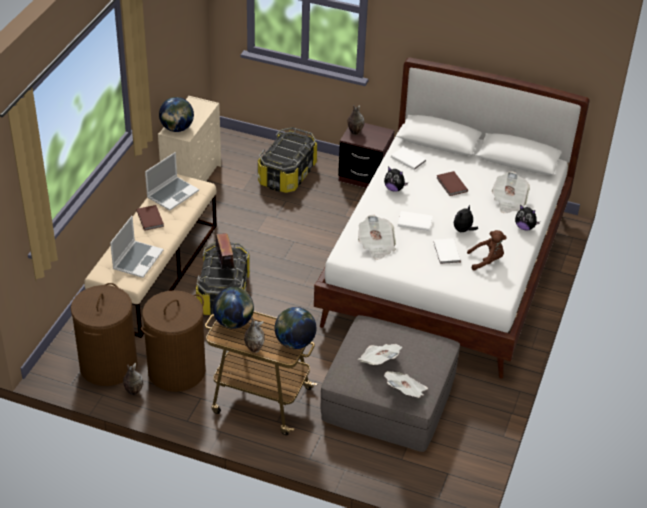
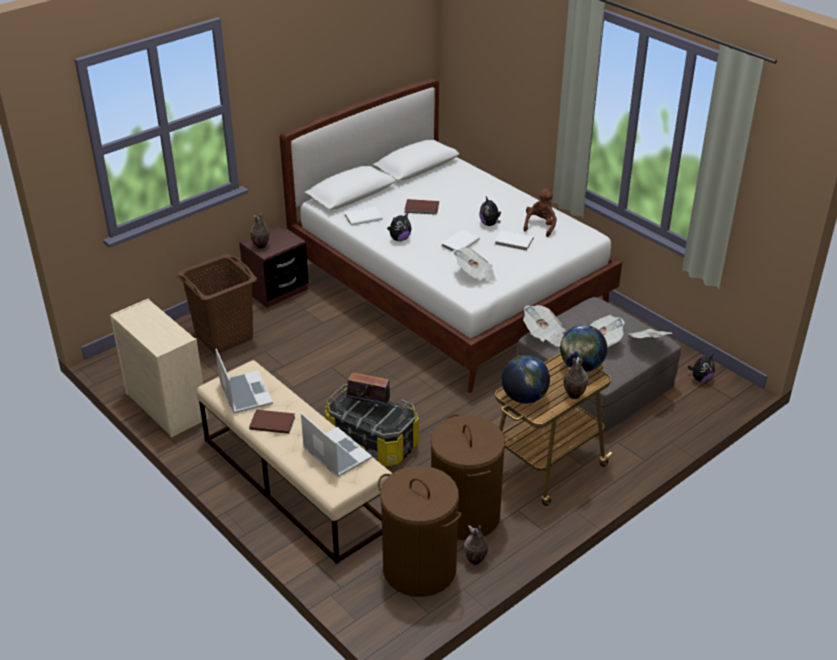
camera: 60 degrees left, 5 degrees down
(177, 128) = (162, 340): globe -> none
(287, 174) = (223, 336): storage box -> brown laundry basket
(509, 201) = (470, 189): newspaper -> newspaper (543, 335)
(525, 227) = (510, 194): plush toy -> plush toy (700, 378)

